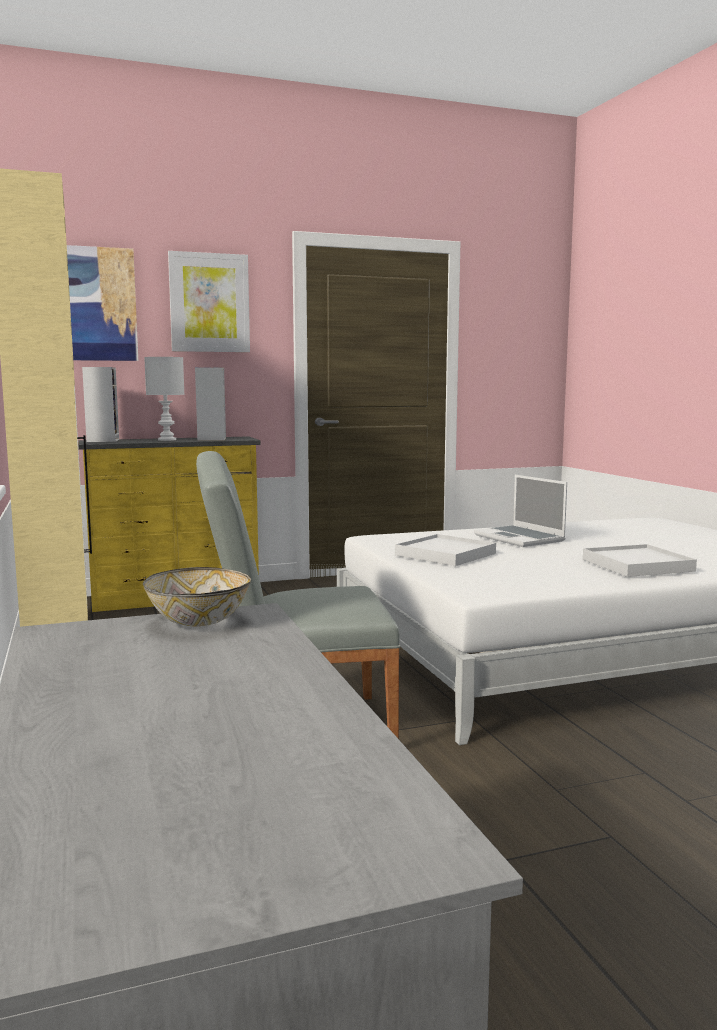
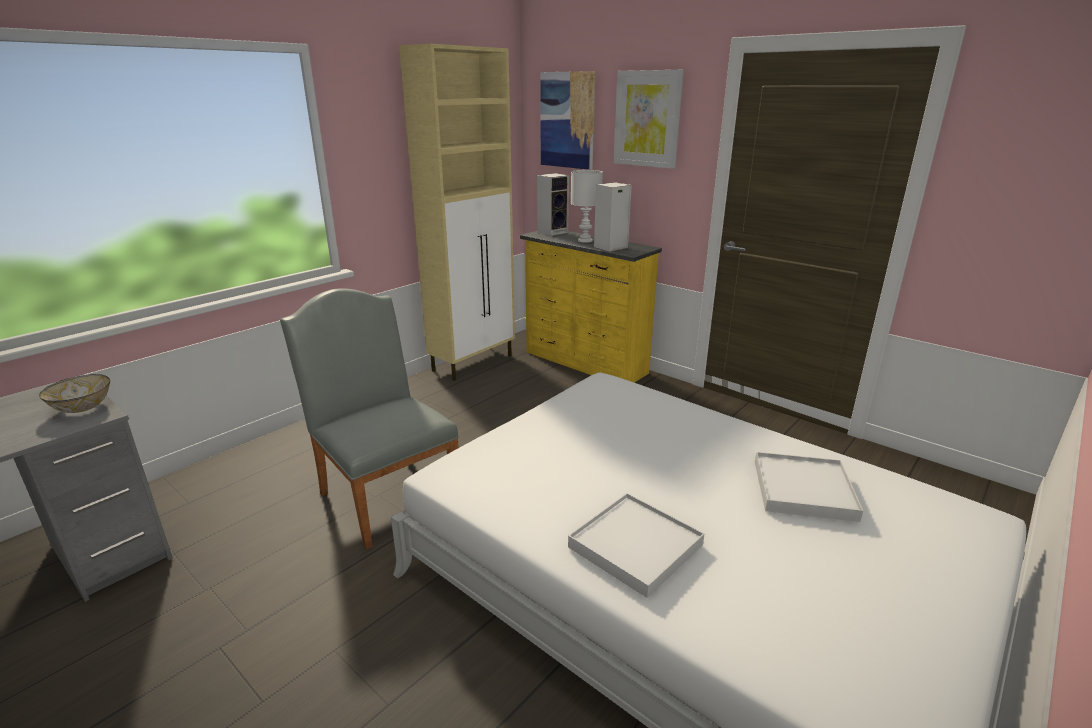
camera: 60 degrees right, 15 degrees up
(446, 554) = (567, 427): white tray -> white tray (803, 490)
(520, 538) = (680, 448): laptop -> none

